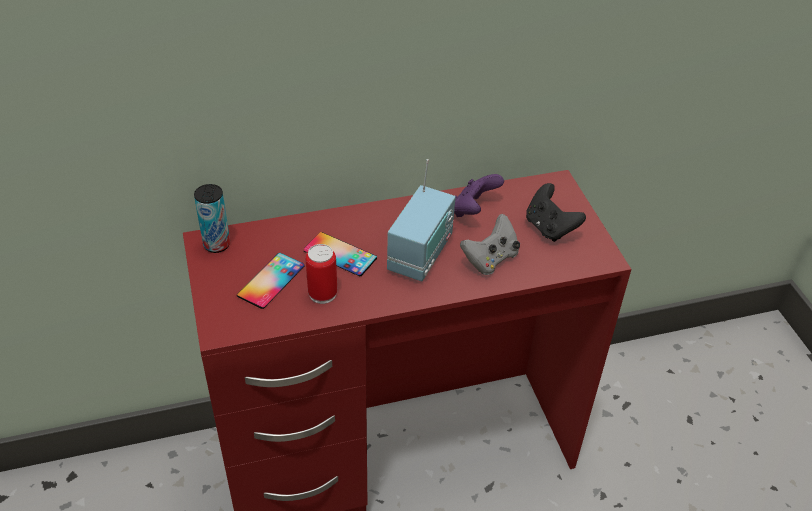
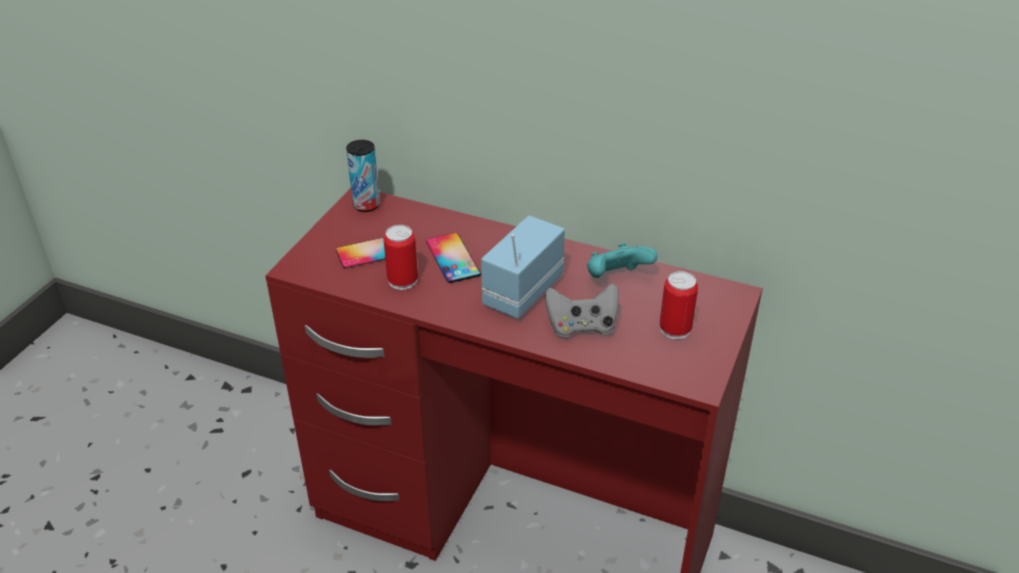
camera: 40 degrees right, 5 degrees down
(421, 255) = (522, 292): radio -> radio turned 150 degrees clockwise
(473, 210) = (616, 279): purple game controller -> turquoise game controller
(549, 228) = (675, 329): black game controller -> can

